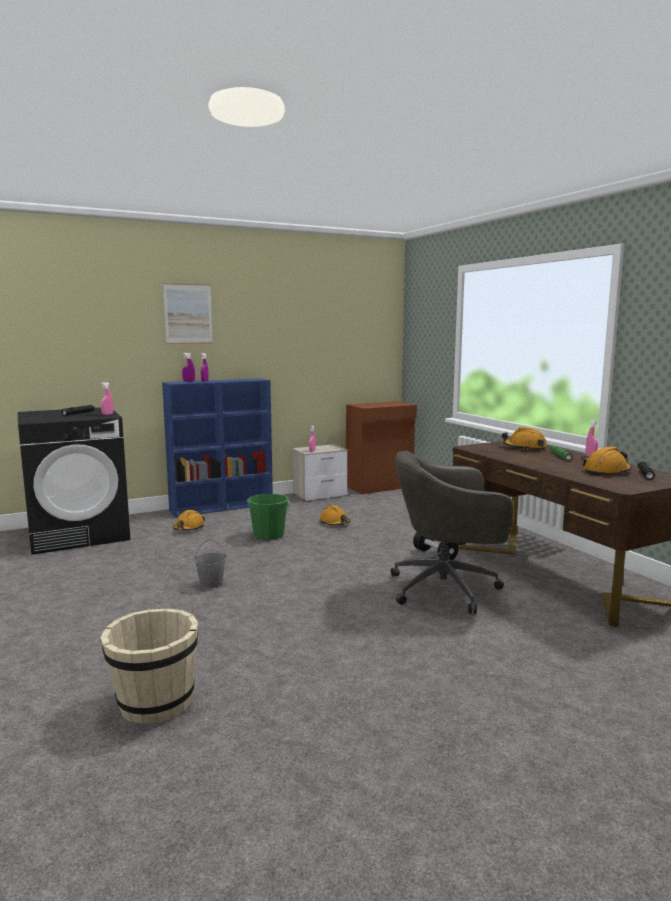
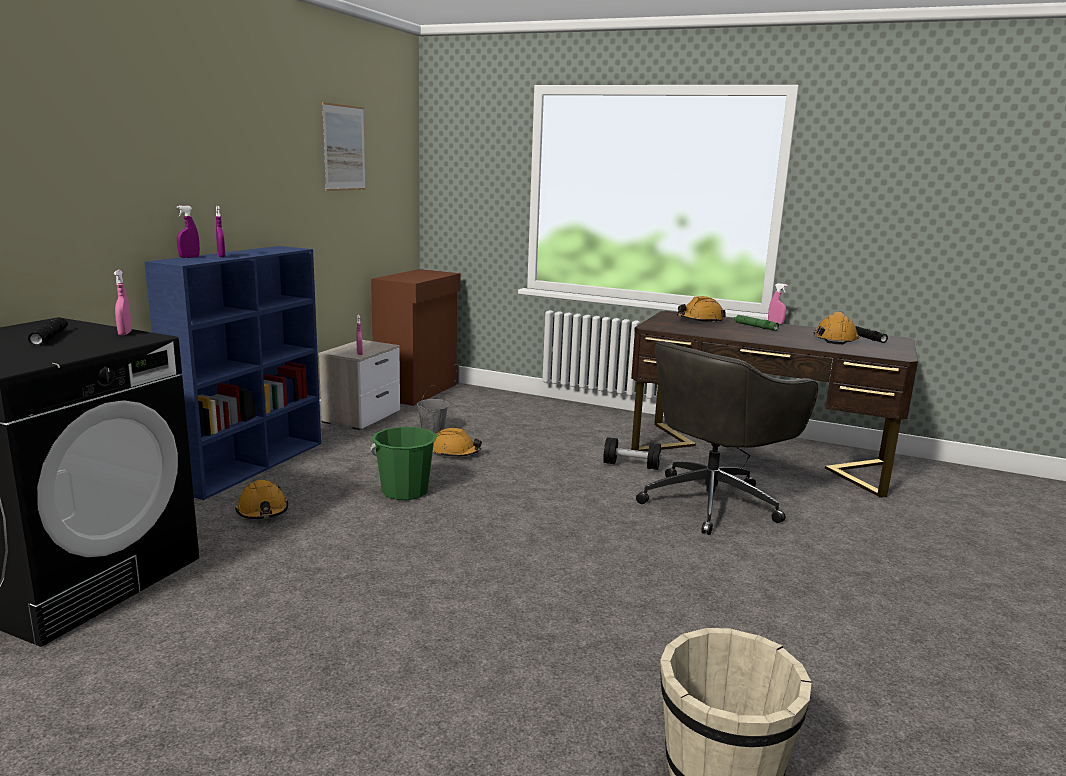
camera: 40 degrees left, 5 degrees up
(188, 314) = (172, 132): picture -> picture (344, 148)
(211, 583) = (464, 584): grey bucket -> grey bucket (432, 430)

